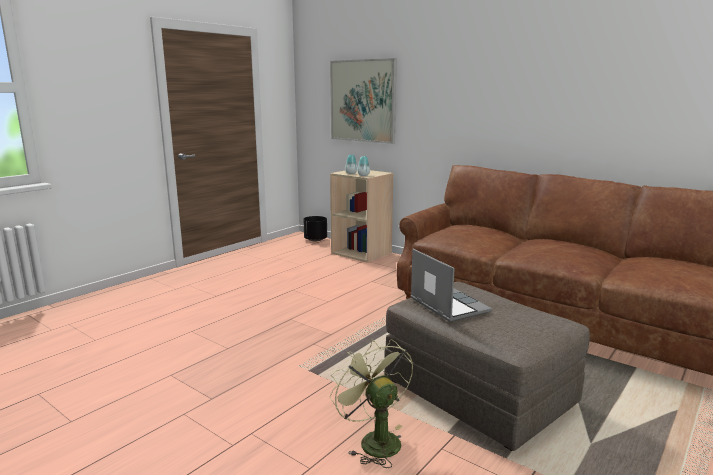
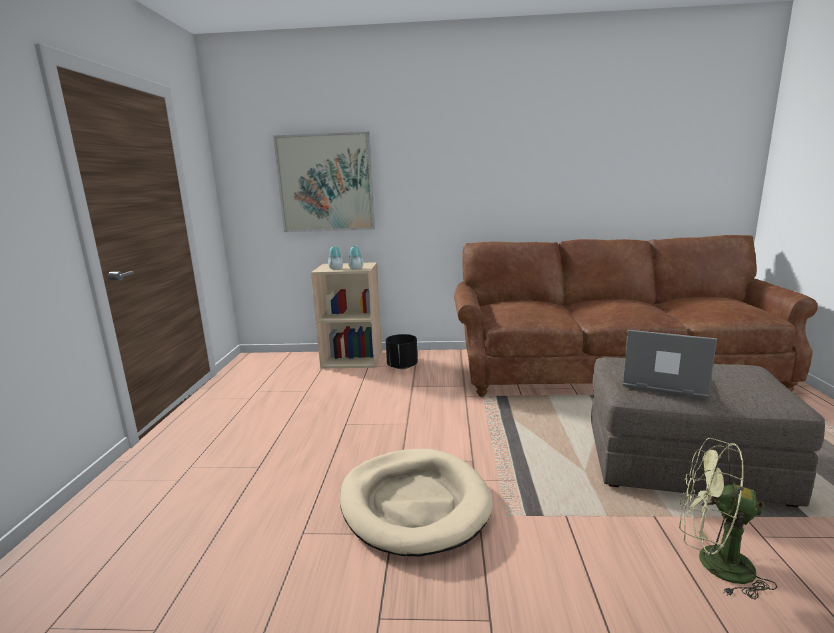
camera: 35 degrees left, 0 degrees up
(261, 340) = (414, 503): none -> beige dog bed
(315, 240) = (277, 358): black planter -> black planter (402, 366)

